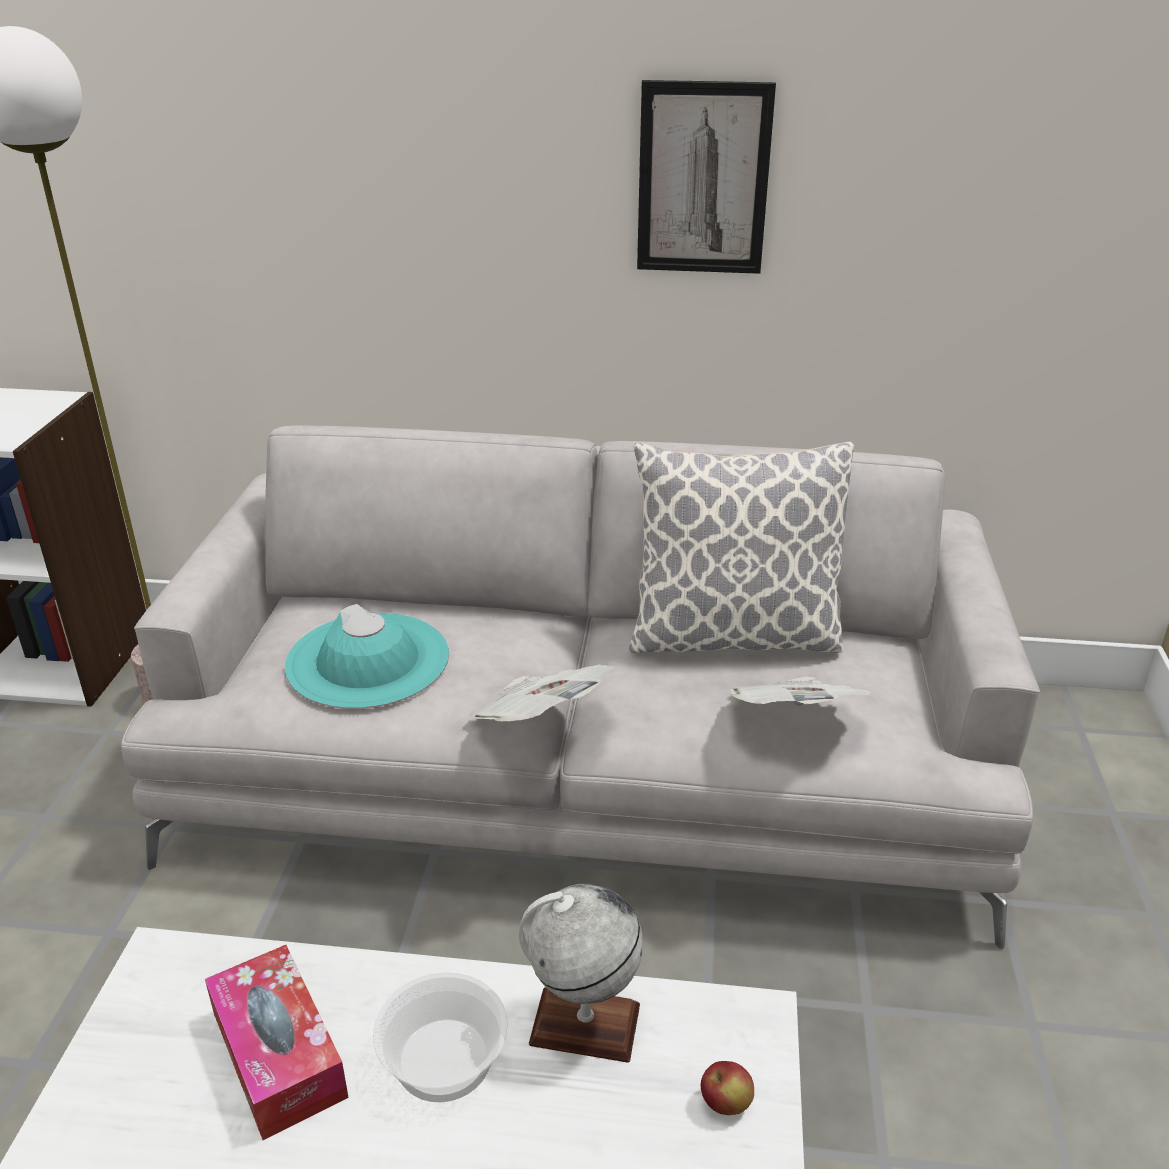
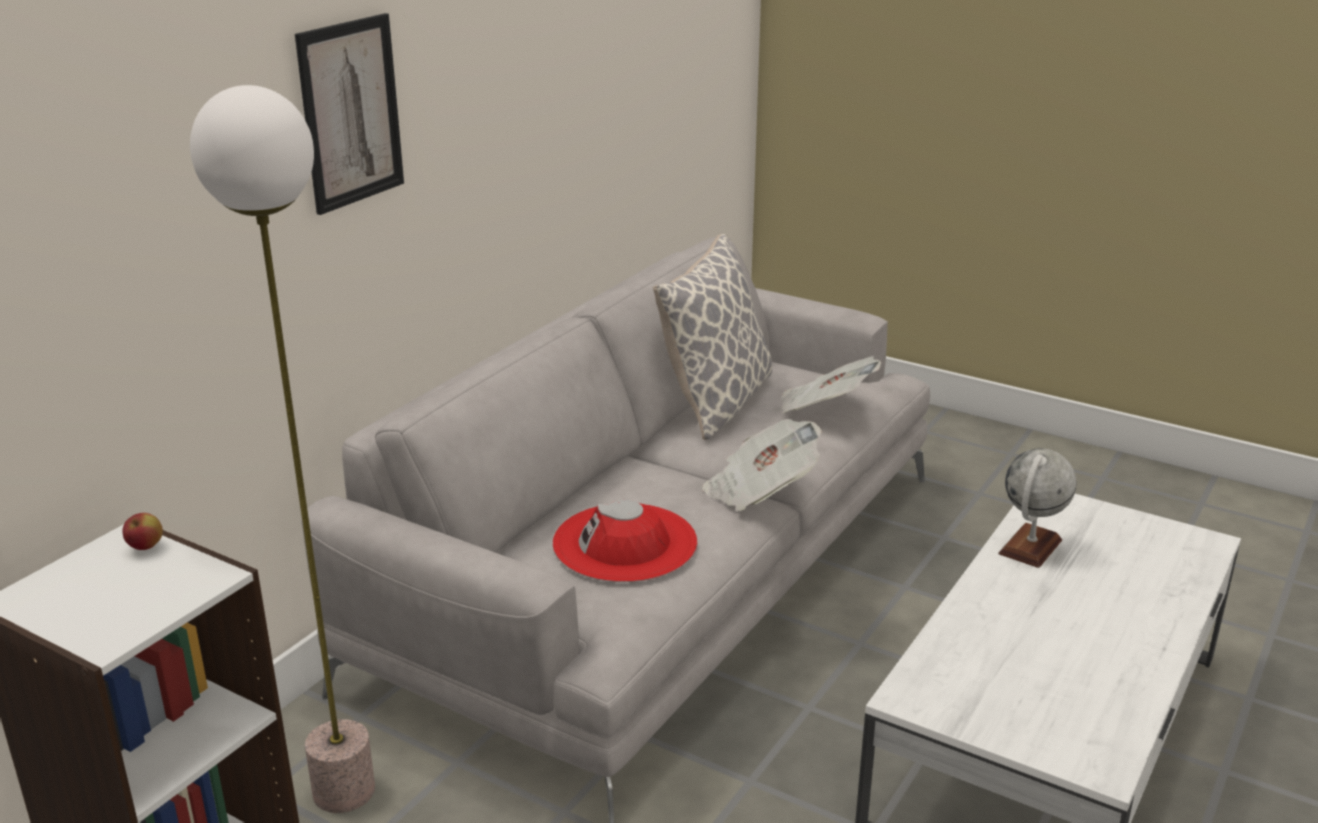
camera: 65 degrees left, 5 degrees down
(279, 1054) = (1013, 655): tissue box -> none
(368, 661) = (625, 543): turquoise hat -> red hat
(445, 1059) = (1039, 597): bowl -> none
(703, 179) = (548, 92): picture -> picture (351, 113)
(725, 1103) = (1097, 520): apple -> apple (146, 547)

